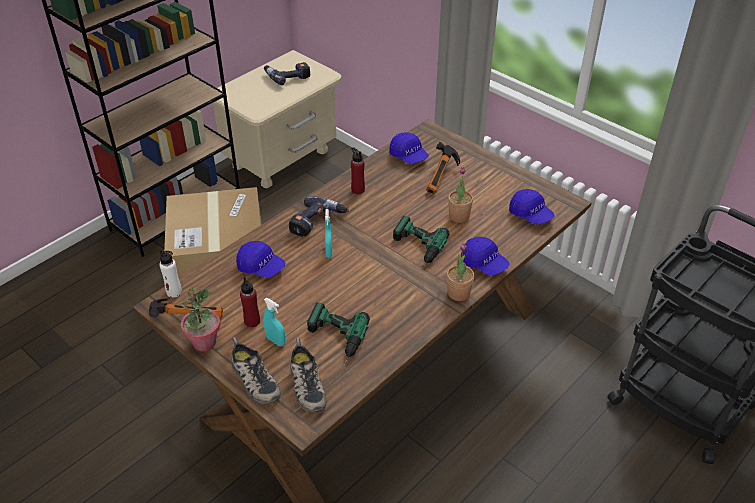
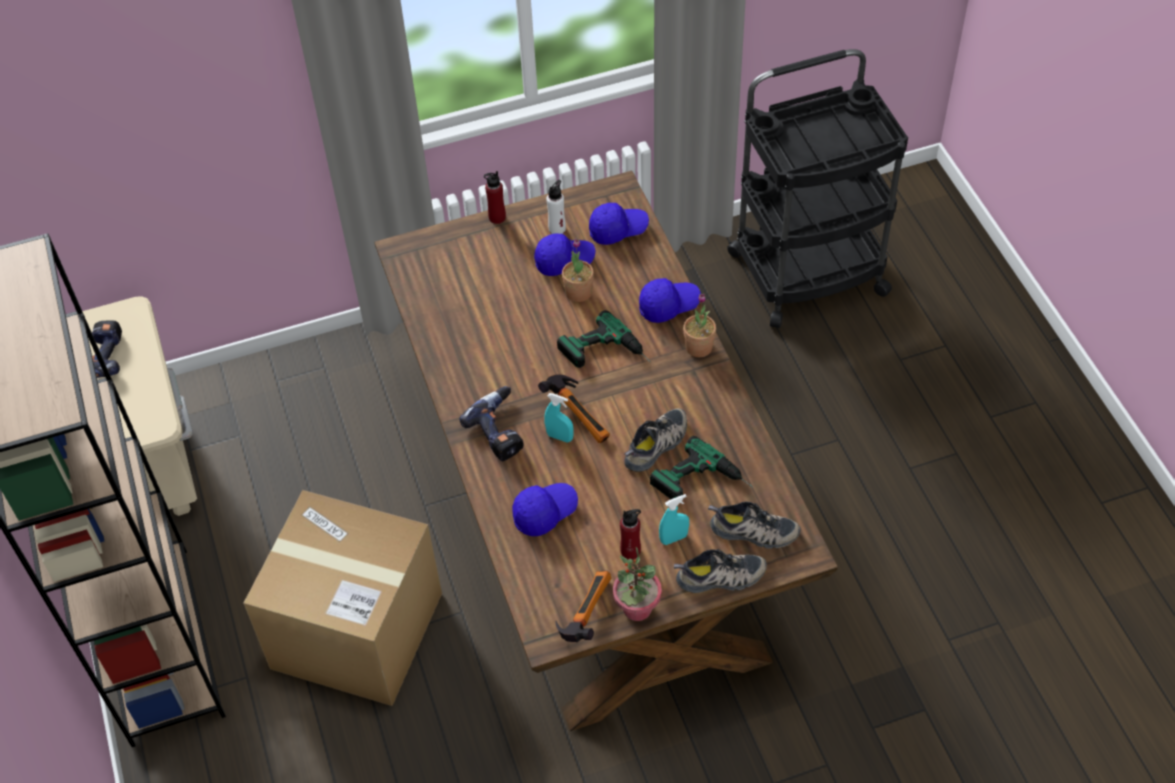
camera: 60 degrees left, 10 degrees up
(174, 292) = (532, 616): white bottle -> white bottle (557, 229)
(353, 302) = (657, 445): none -> shoe
(358, 190) = (466, 366): red bottle -> red bottle (497, 217)
(408, 156) = (437, 291): blue cap -> blue cap (564, 261)
(443, 178) = (501, 277): hammer -> hammer (581, 414)

